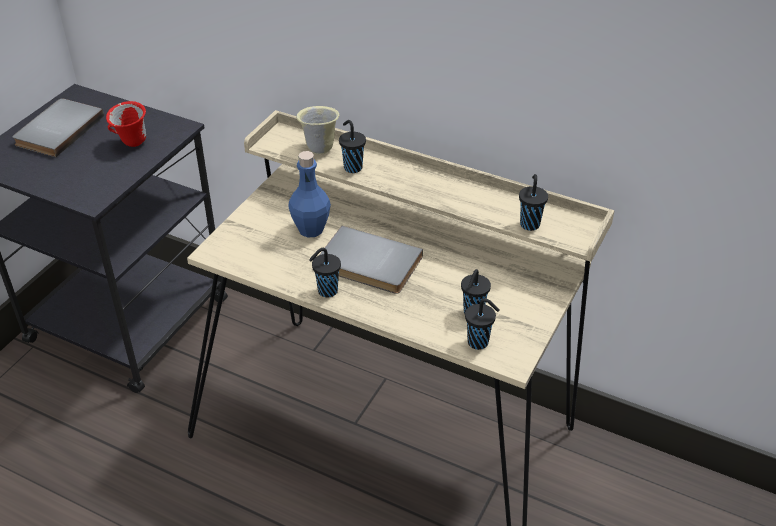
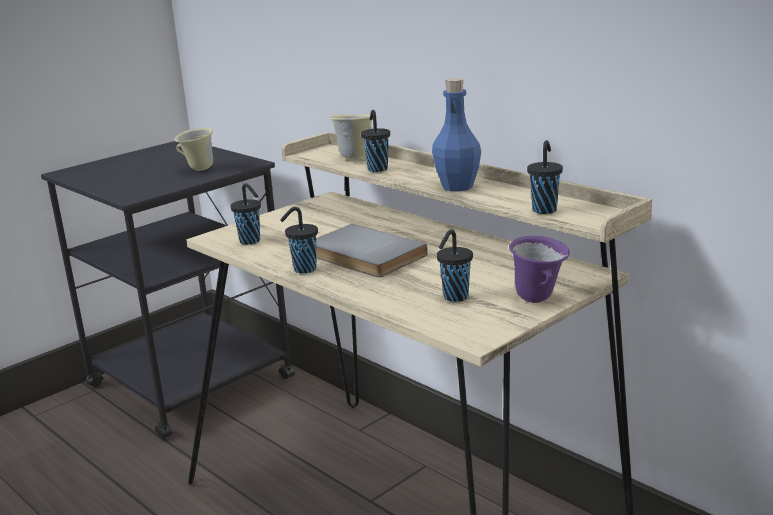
camera: 20 degrees right, 20 degrees down
(57, 130) = (143, 160): grey book -> none
(132, 144) = (198, 170): red mug -> beige mug
(311, 229) = (323, 230): blue bottle -> blue bottle (457, 187)
(479, 343) = (445, 319): black cup -> black cup (251, 241)
(538, 306) = (539, 300): none -> purple mug

